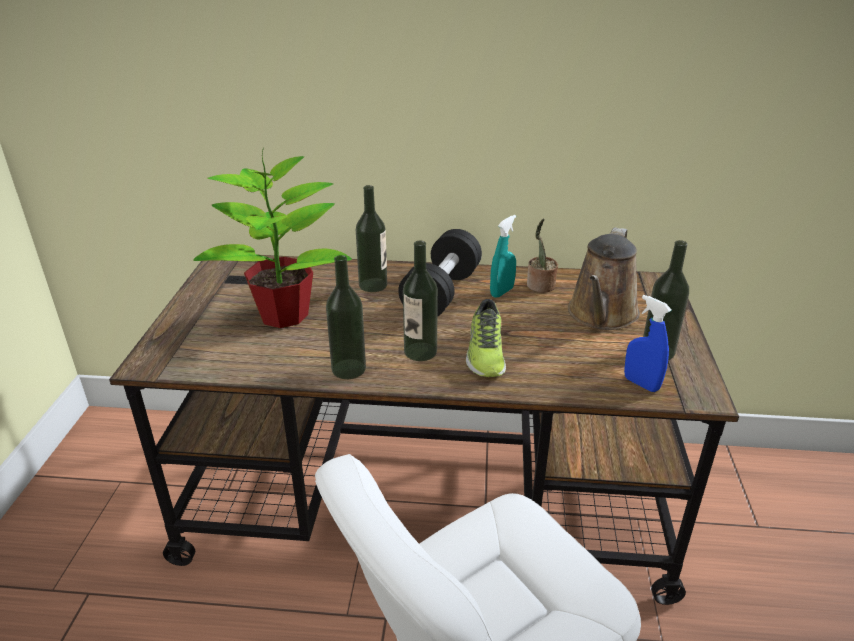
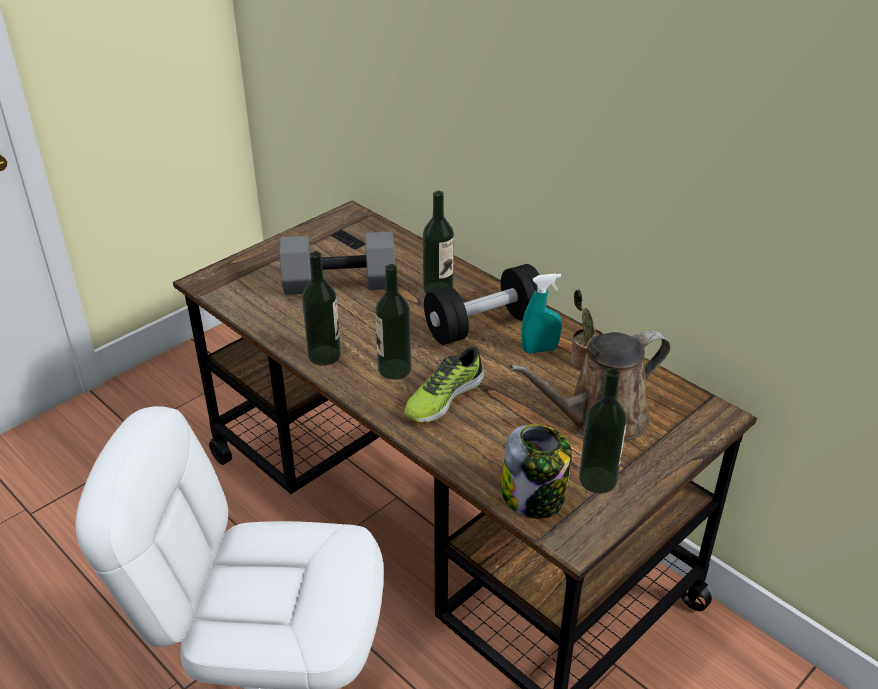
camera: 40 degrees right, 5 degrees up
(285, 314) = (338, 285): potted plant -> grey dumbbell
(641, 384) = (534, 497): blue spray bottle -> jar

